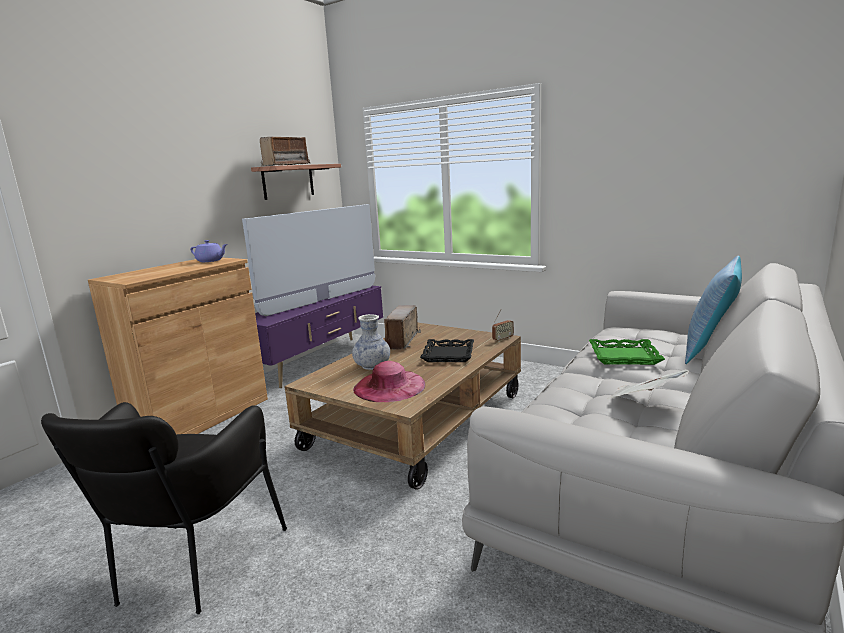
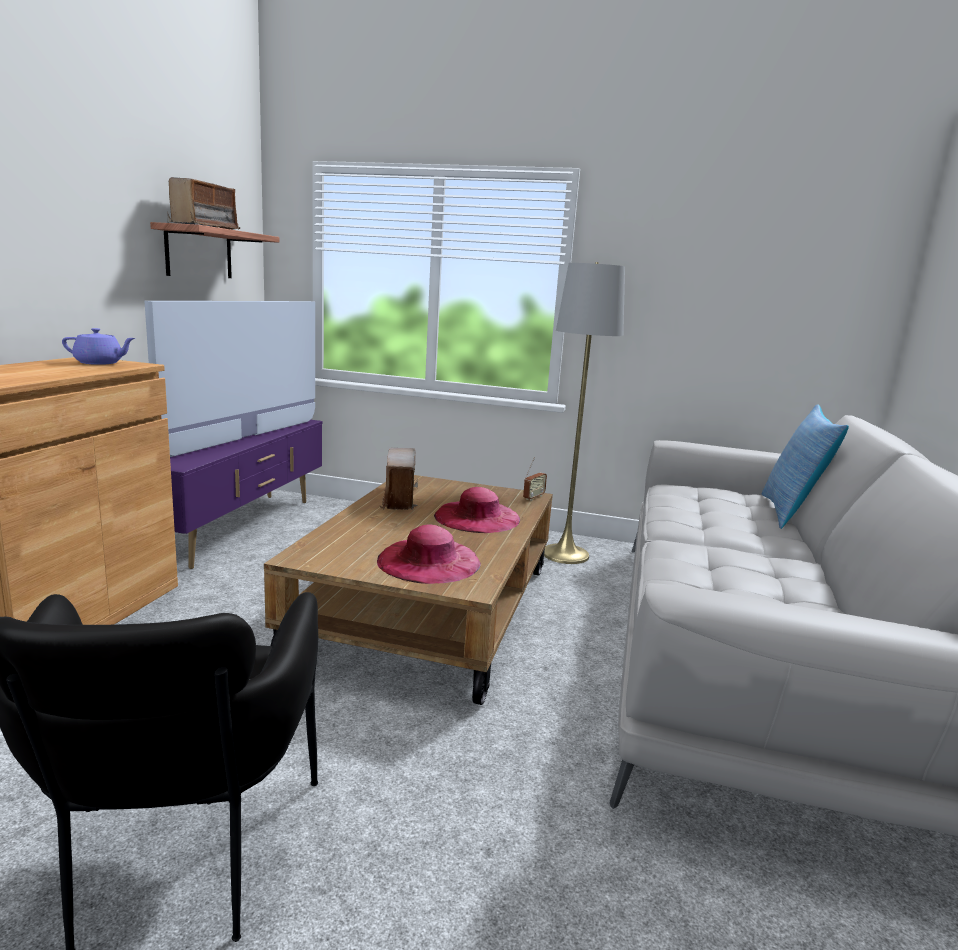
camera: 20 degrees left, 0 degrees up
(372, 366) = (381, 533): vase -> none
(448, 354) = (477, 517): black tray -> pink hat
(544, 382) = (565, 554): none -> grey floor lamp
(624, 356) = (709, 519): green tray -> none
(644, 402) = (778, 574): newspaper -> none

